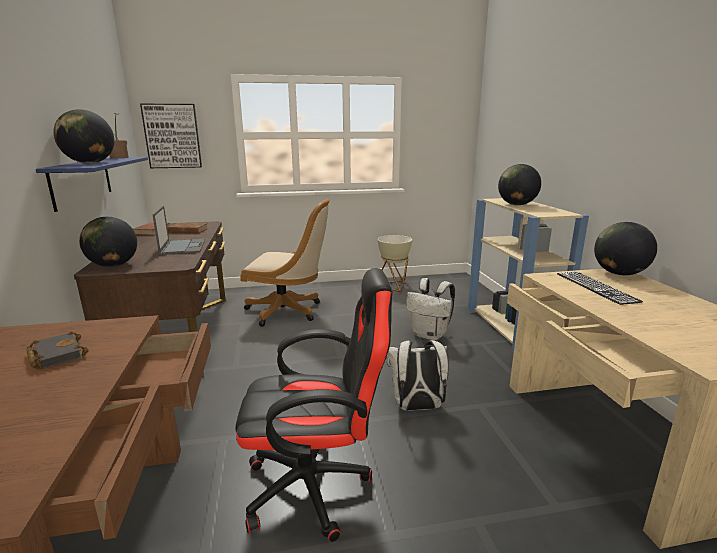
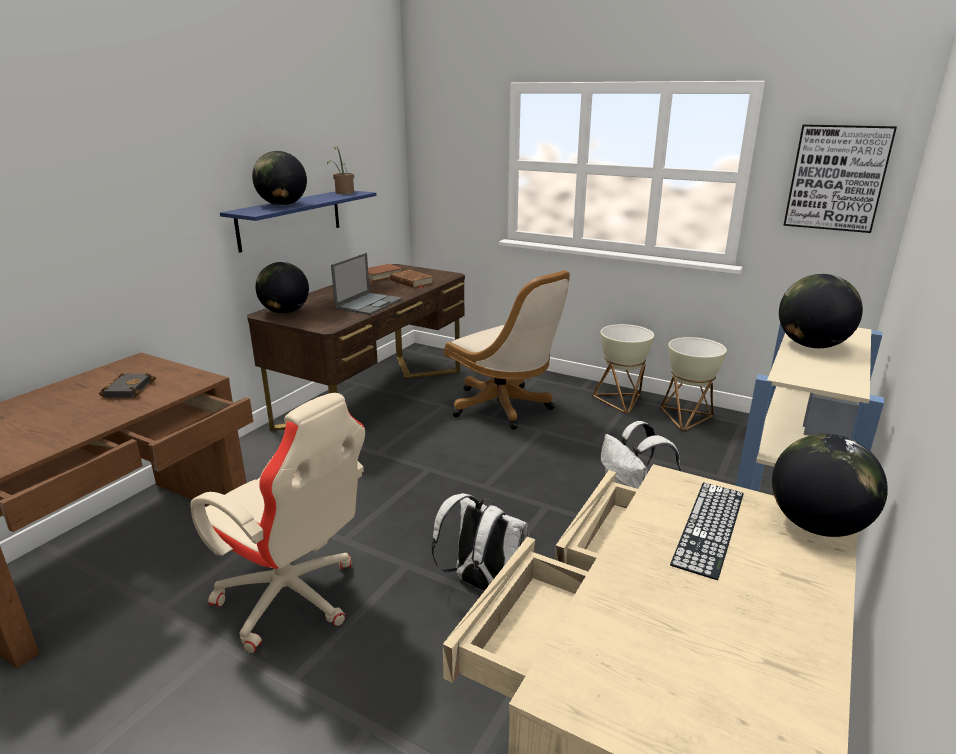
camera: 40 degrees right, 5 degrees up
(172, 136) = (442, 161): picture -> picture (837, 178)
(318, 488) = (295, 603): black office chair -> beige office chair
(350, 288) = (620, 401): none -> planter

